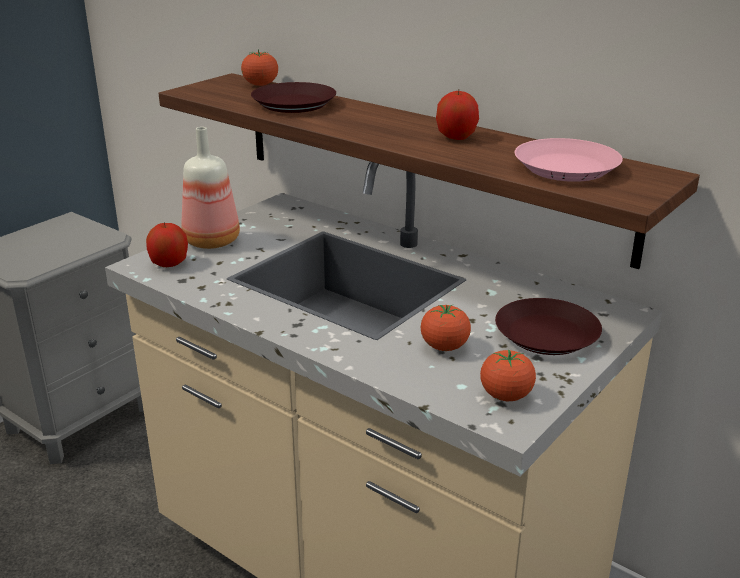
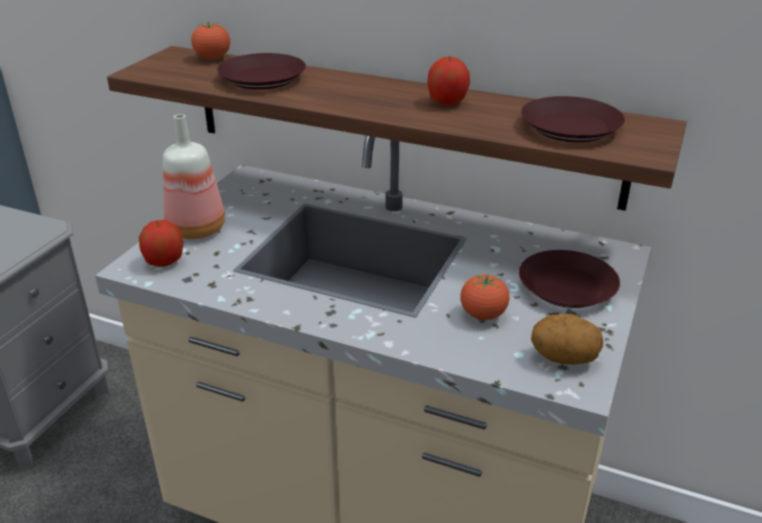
camera: 15 degrees left, 5 degrees up
(506, 396) = (563, 358): tomato -> potato
(566, 168) = (570, 127): pink plate -> brown plate

